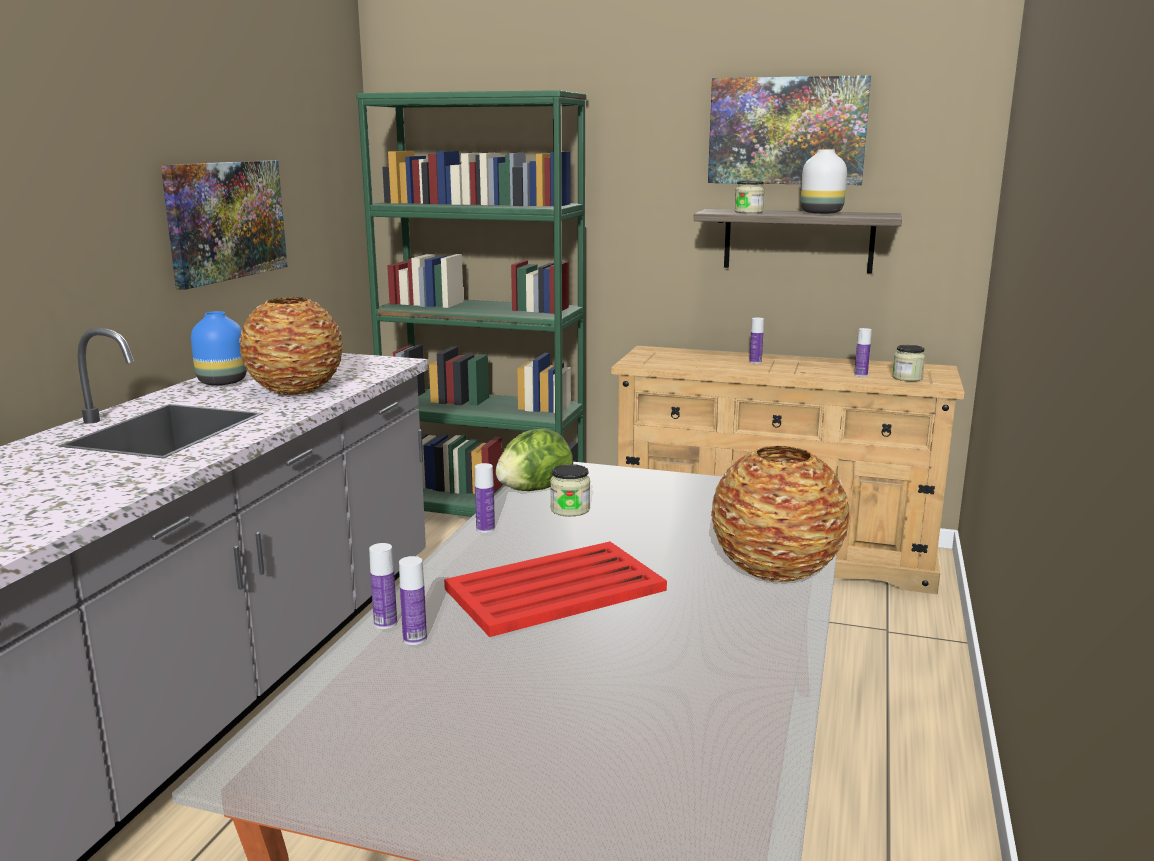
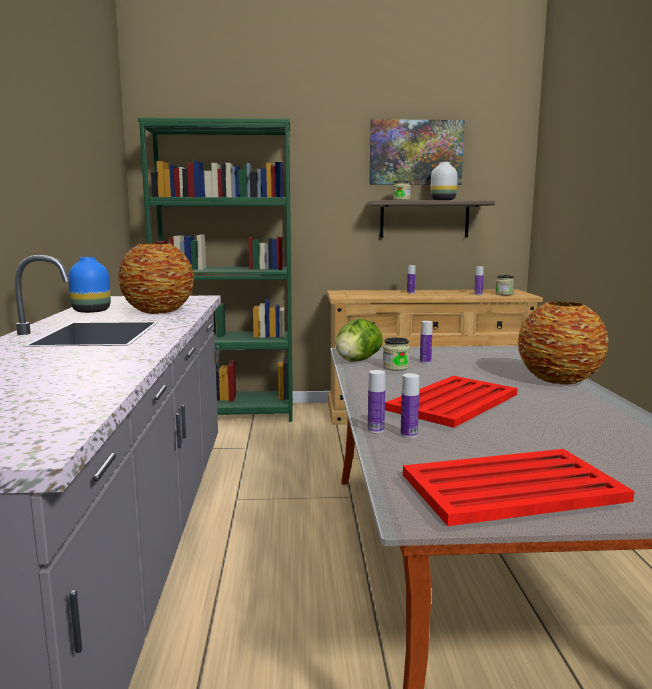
camera: 20 degrees left, 5 degrees down
(225, 220) = (71, 195): picture -> none
(413, 754) = (510, 487): none -> red tray
(485, 529) = (359, 380): bottle -> bottle (425, 362)

